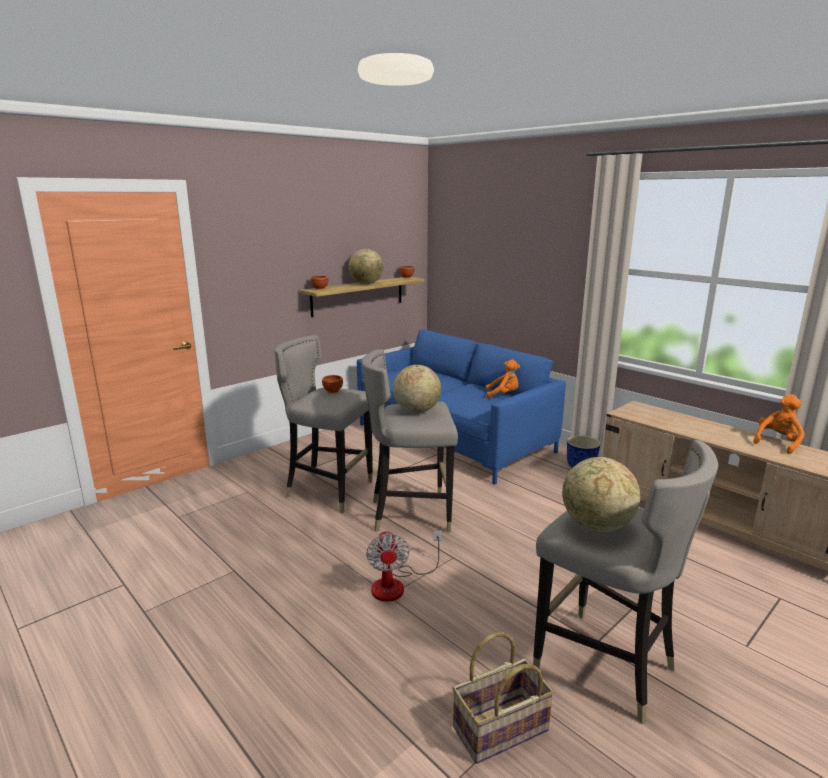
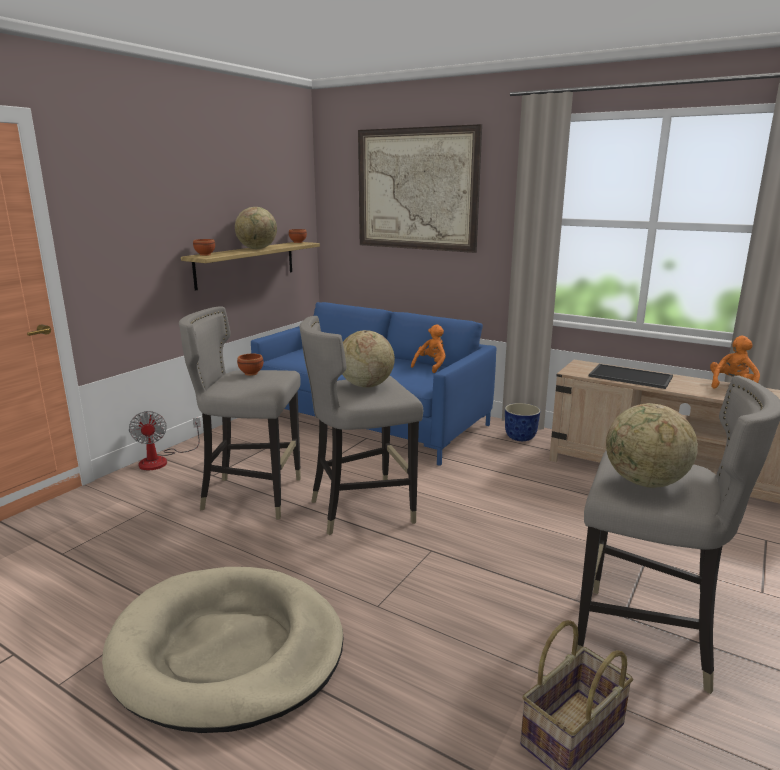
camera: 15 degrees left, 0 degrees up
(264, 609) = (227, 650): none -> beige dog bed
(397, 584) = (381, 591): fan -> fan (161, 460)
(503, 395) = (431, 366): orange plush toy -> orange plush toy turned 45 degrees counterclockwise
(508, 235) = (416, 189): none -> picture
(676, 423) = (629, 377): none -> tray

